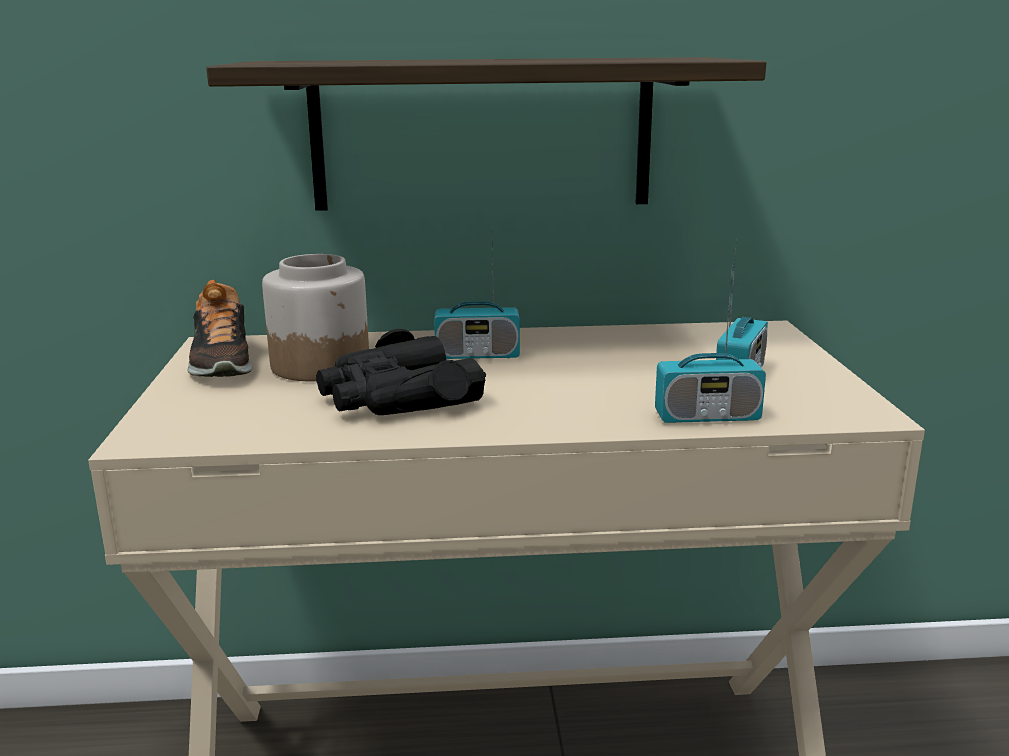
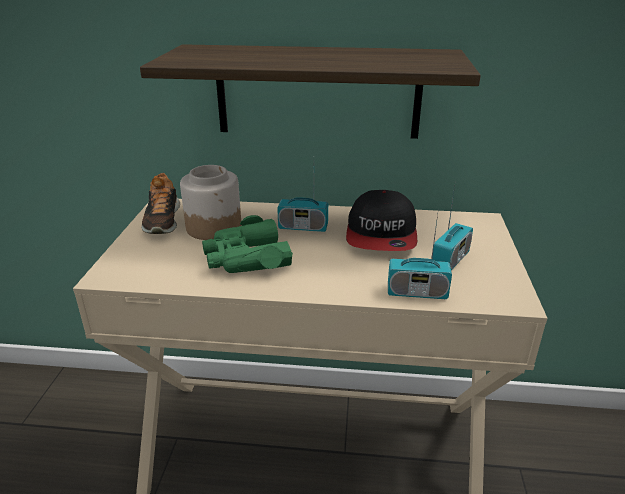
camera: 10 degrees right, 10 degrees up
(397, 398) = (246, 258): black binoculars -> green binoculars
(613, 355) = (381, 234): none -> cap

